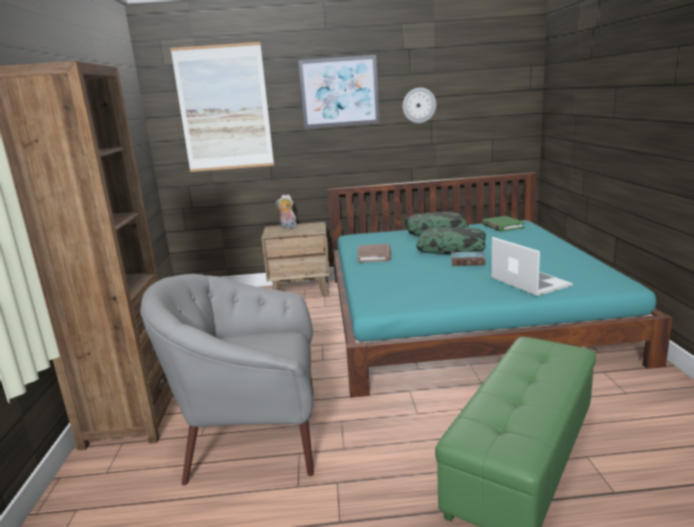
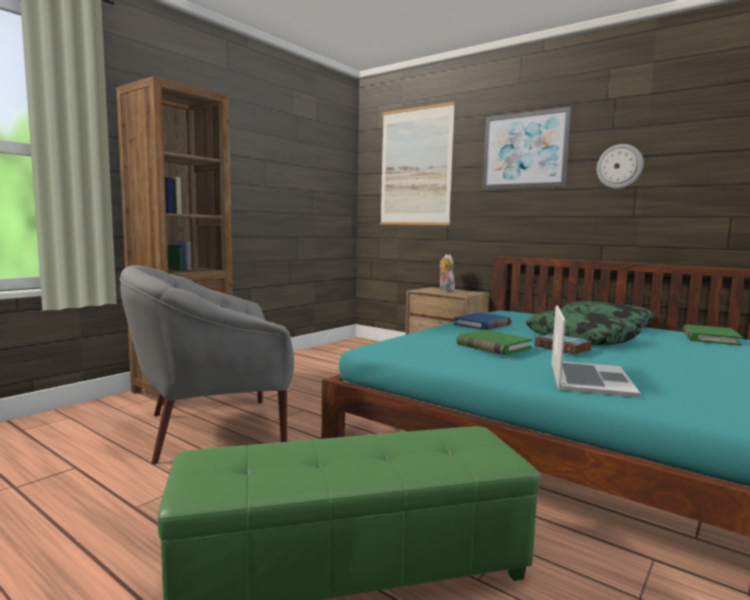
camera: 40 degrees right, 10 degrees down
(253, 435) = (214, 429): grey armchair -> grey armchair turned 60 degrees counterclockwise
(374, 255) = (482, 324): brown book -> blue book
(435, 275) = (493, 346): none -> green book

